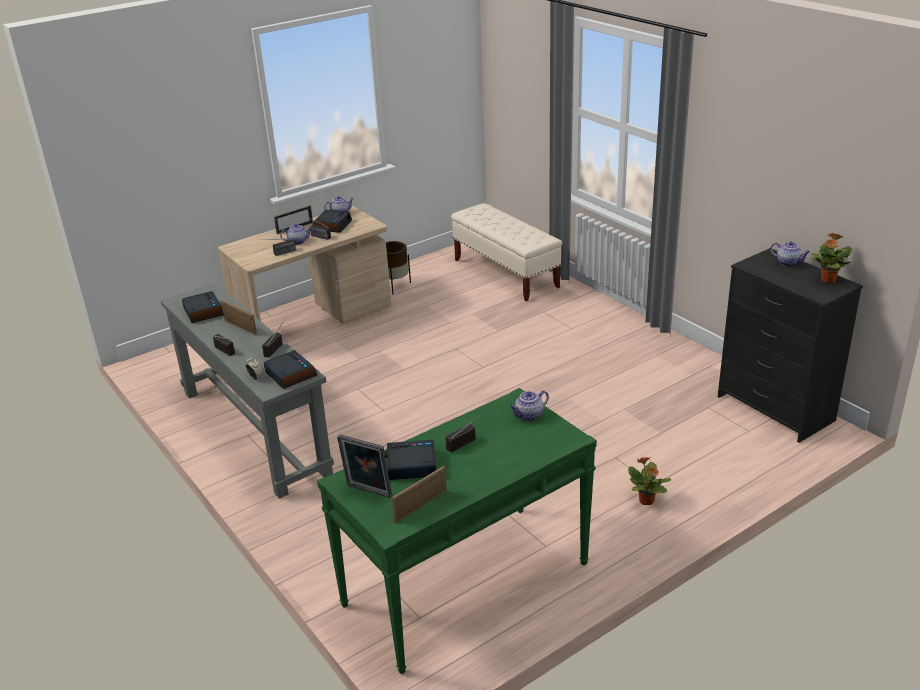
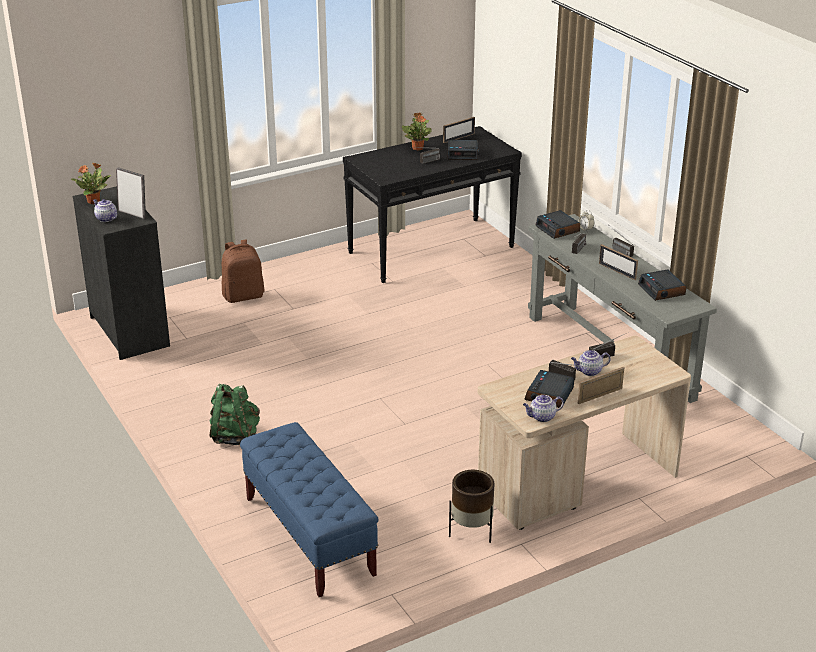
camera: 175 degrees left, 0 degrees up
(367, 492) = (490, 145): picture frame -> picture frame (133, 214)
(466, 585) = (431, 249): green console table -> black console table
(506, 274) = (309, 536): beige bench -> blue bench
(528, 416) = (380, 170): teapot -> none
(595, 325) = (235, 436): none -> green backpack
(646, 501) = (287, 280): potted plant -> potted plant (417, 148)
(685, 469) = (243, 296): none -> brown backpack

